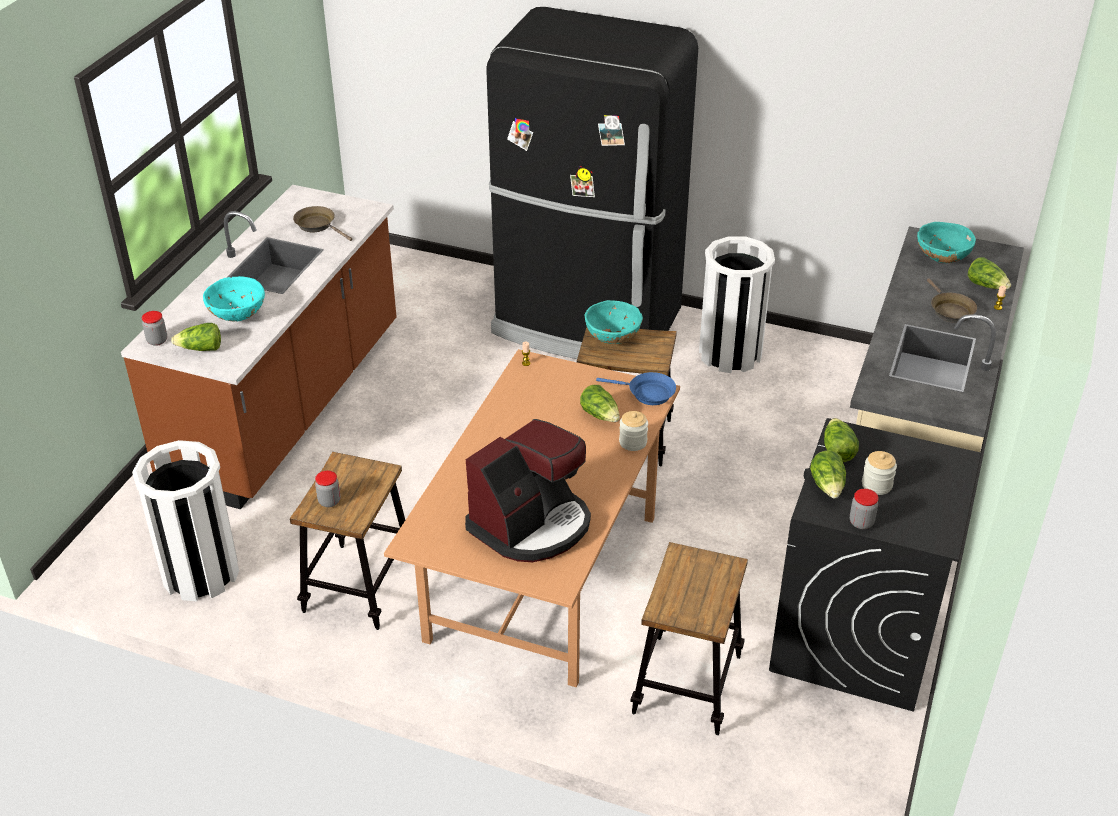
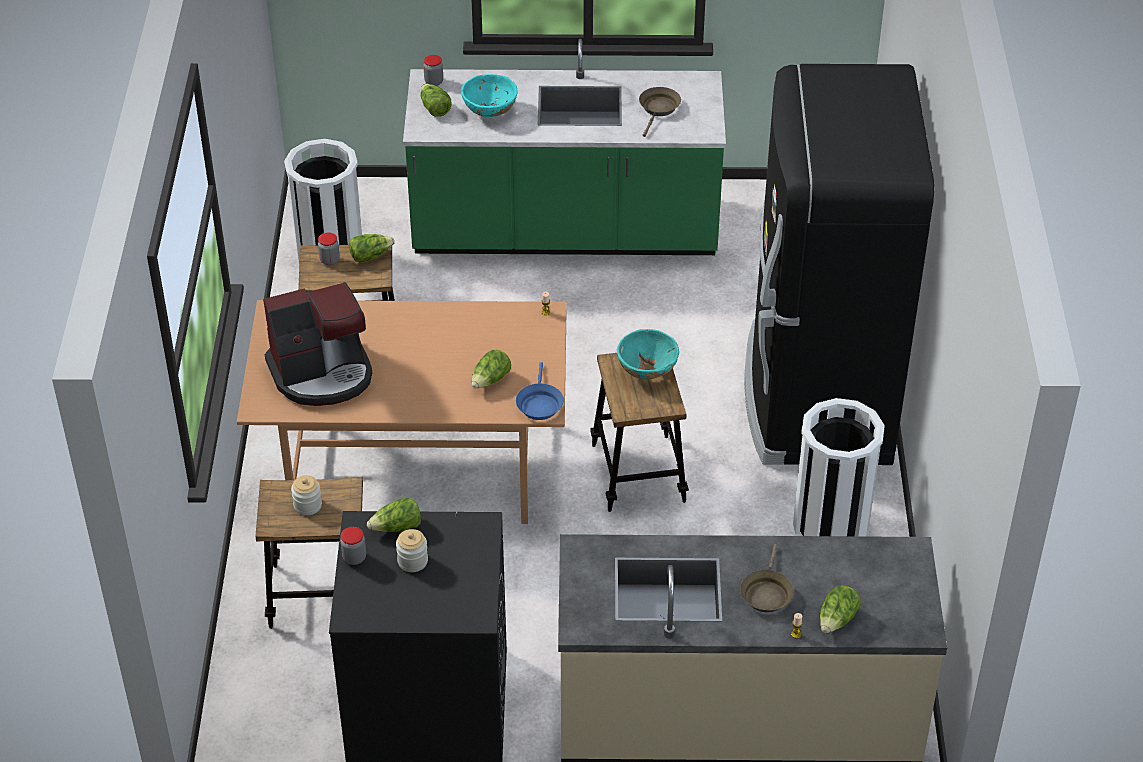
camera: 70 degrees right, 5 degrees up
(288, 405) = (565, 232): brown counter -> green counter
(531, 525) = (322, 373): coffee machine -> coffee machine turned 45 degrees counterclockwise
(633, 442) = (461, 410): jar -> jar (307, 505)
(837, 450) = (453, 526): lettuce -> lettuce (370, 255)
(942, 259) = (872, 574): turquoise bowl -> none
(949, 310) = (766, 593): brown frying pan -> brown frying pan turned 45 degrees counterclockwise

